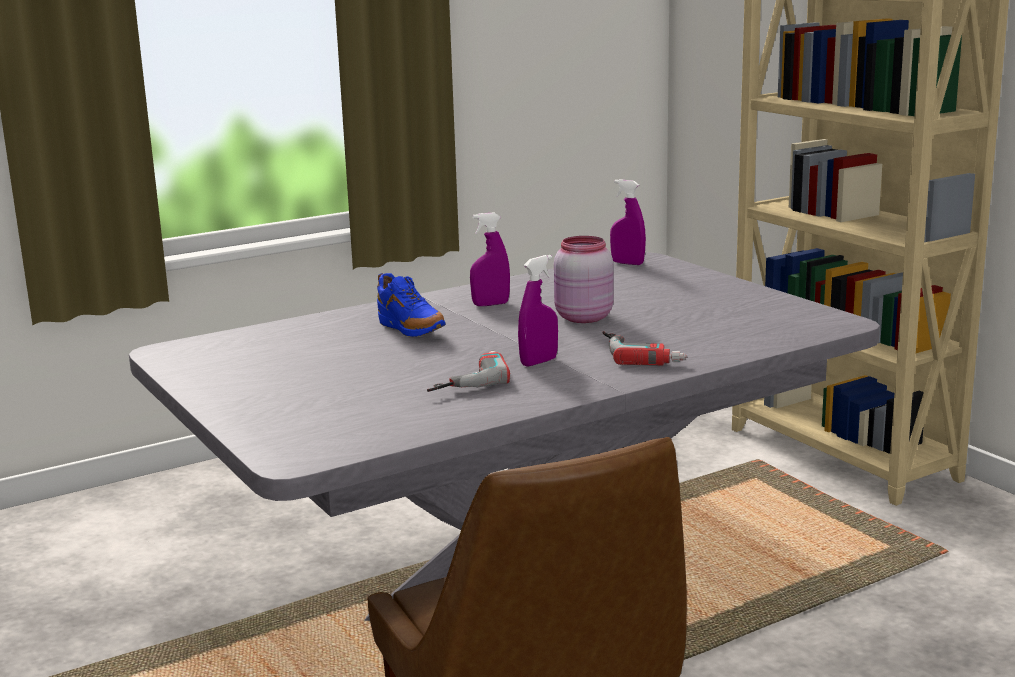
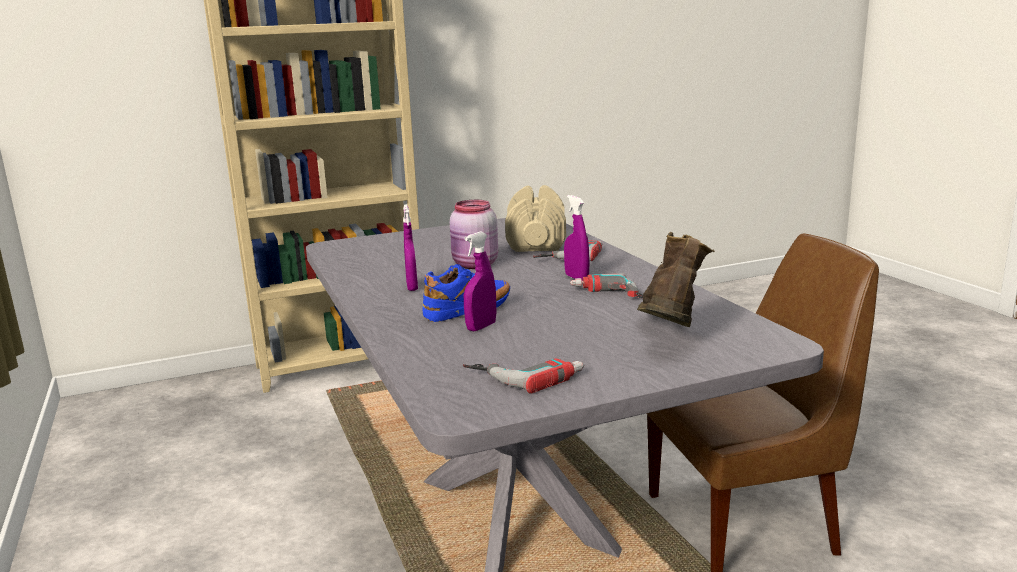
camera: 80 degrees left, 0 degrees up
(238, 363) = (525, 374): none -> power drill
(327, 409) = (668, 336): none -> brown boot
(627, 263) = (336, 249): purple spray bottle -> purple spray bottle (481, 327)
(709, 333) = (536, 241): none -> beige dumbbell

